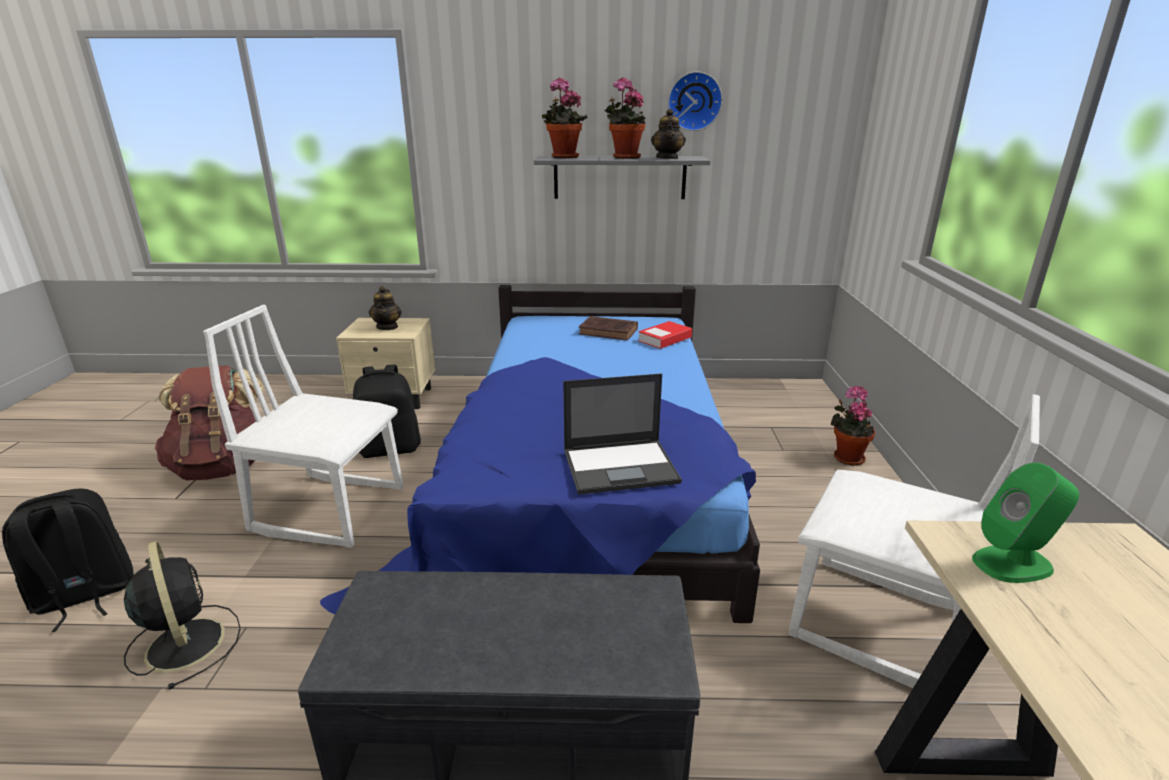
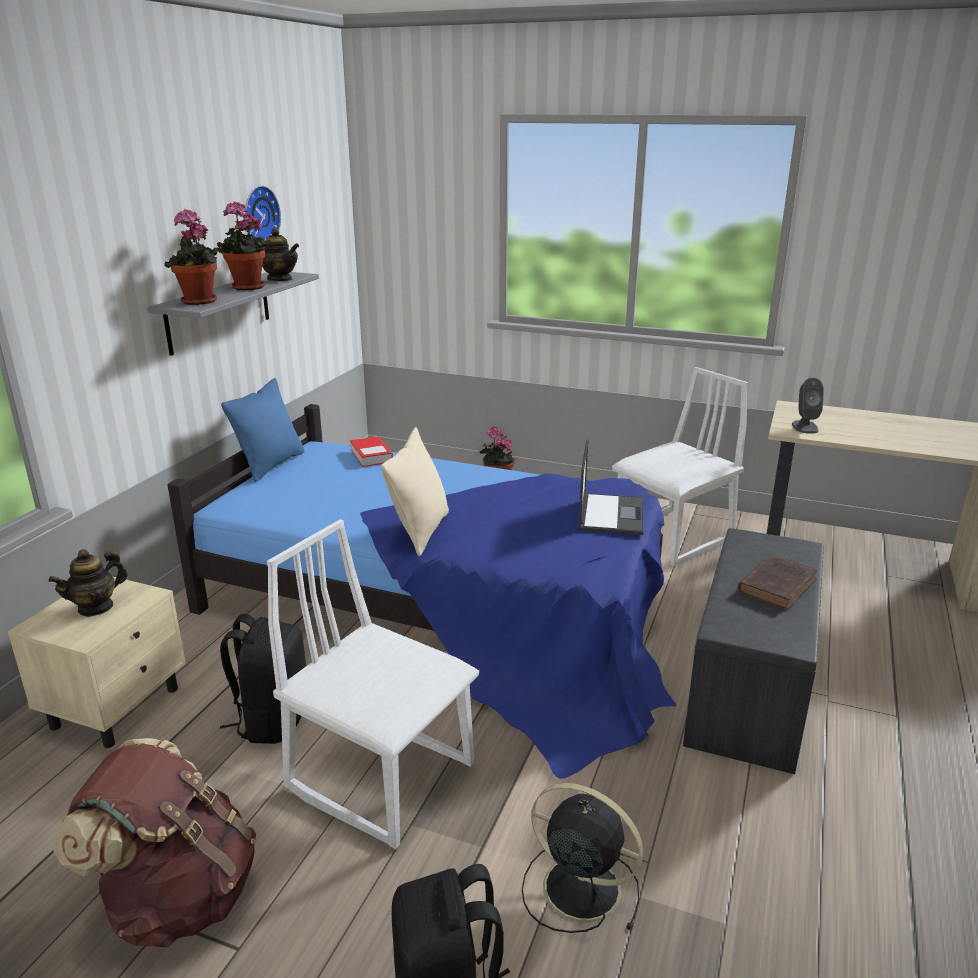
camera: 70 degrees left, 0 degrees up
(185, 642) = (578, 887): black fan -> black fan turned 45 degrees clockwise
(330, 508) = (382, 776): white chair -> white chair turned 90 degrees clockwise
(387, 327) = (96, 607): teapot -> teapot turned 120 degrees clockwise
(522, 383) = (420, 531): none -> beige pillow
(610, 315) = (270, 465): none -> blue pillow
(610, 332) = (323, 473): brown book -> brown book (777, 585)
(1013, 563) = (805, 427): green speaker -> grey speaker

